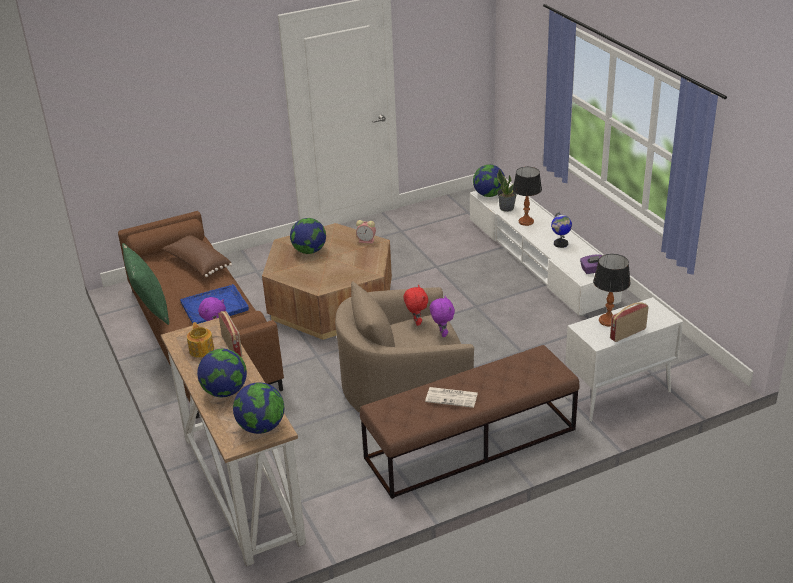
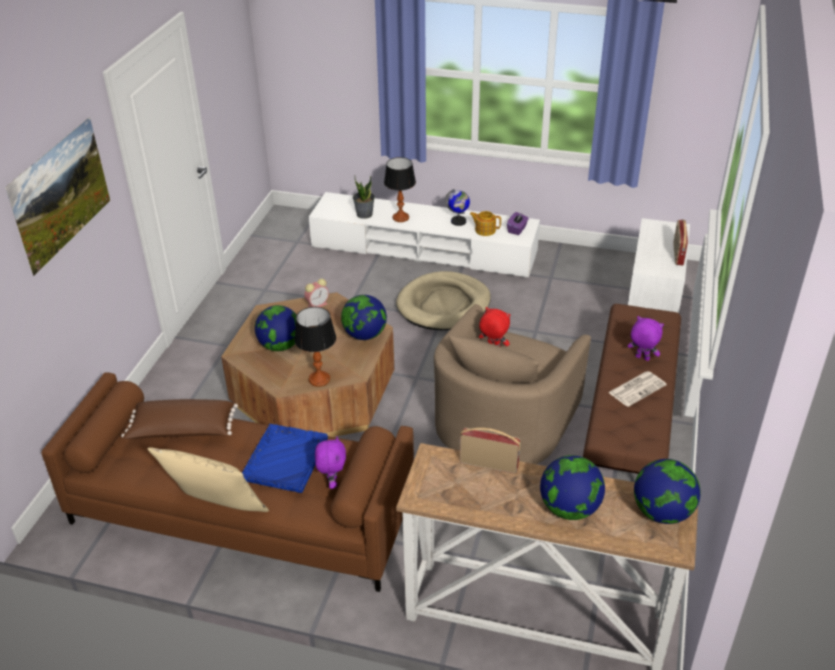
camera: 50 degrees left, 5 degrees up
(150, 309) = (216, 510): green pillow -> beige pillow
(202, 349) = (467, 489): teapot -> teapot (484, 230)
(210, 98) = (68, 215): none -> picture
(442, 333) = (530, 344): purple plush toy -> purple plush toy (641, 358)
(489, 194) = (329, 210): globe -> globe (364, 335)
(490, 300) = (444, 305): none -> beige dog bed
(608, 320) = (650, 252): table lamp -> table lamp (319, 379)

